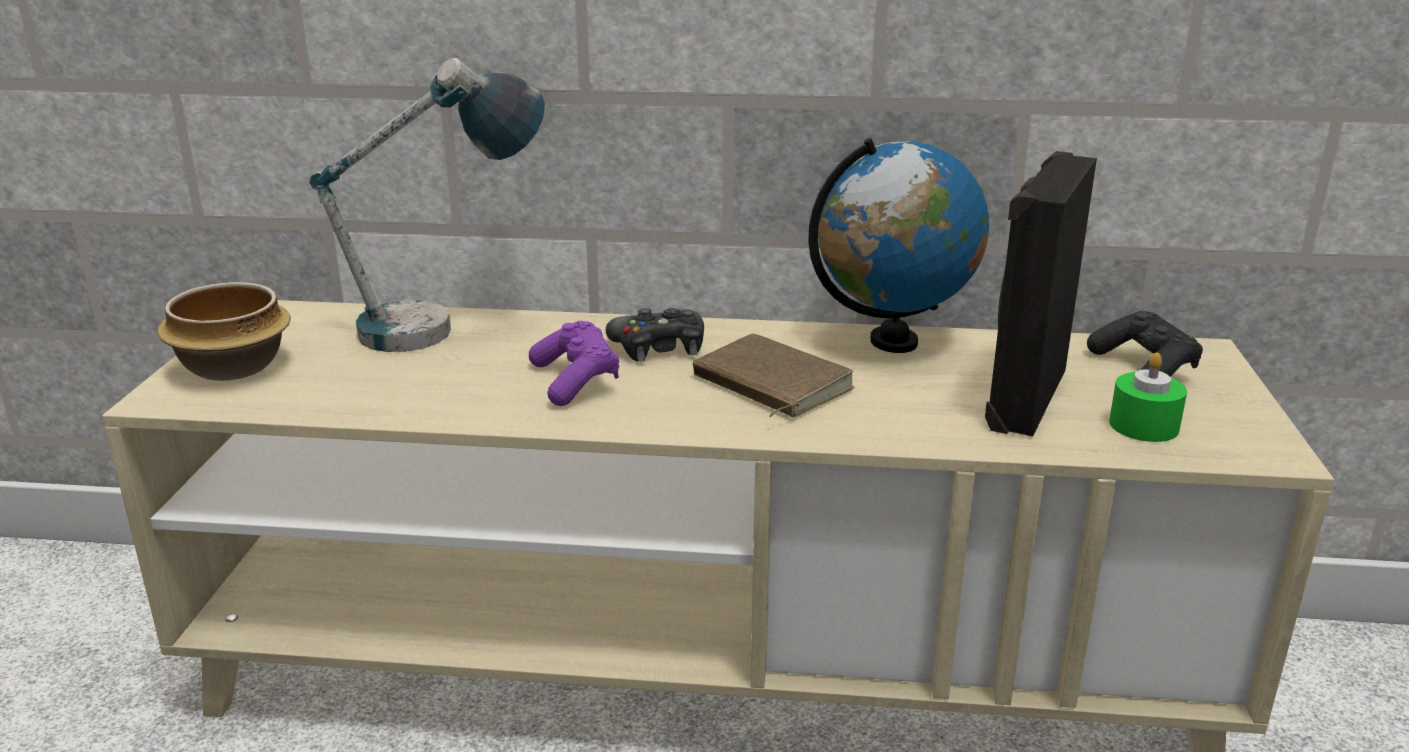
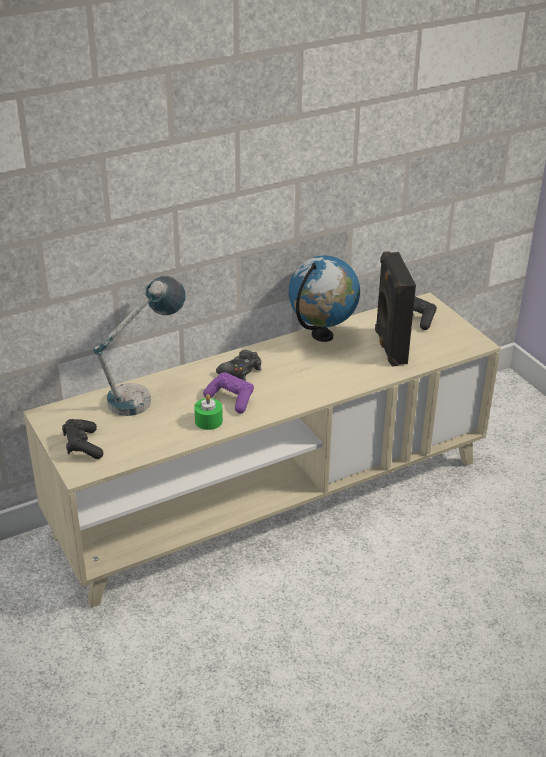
camera: 35 degrees left, 10 degrees up
(233, 366) = (83, 446): bowl -> black game controller
(768, 385) = (301, 374): brown book -> none
(1143, 425) = (435, 345): green candle -> green candle (208, 421)

